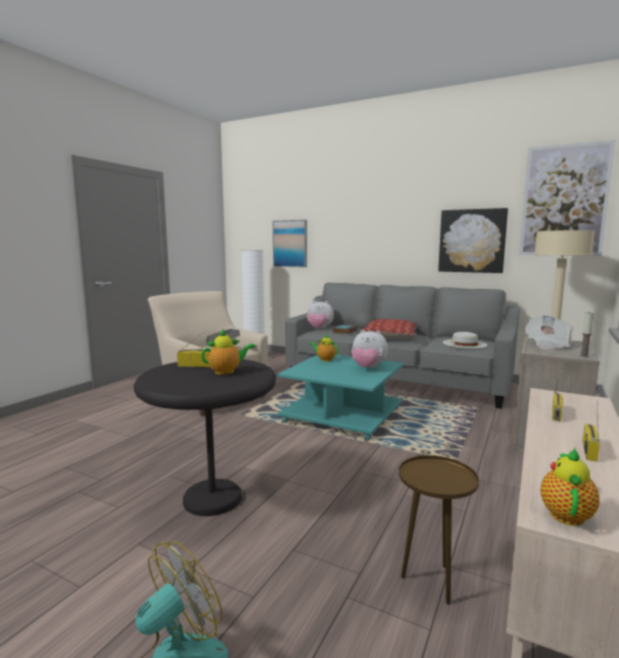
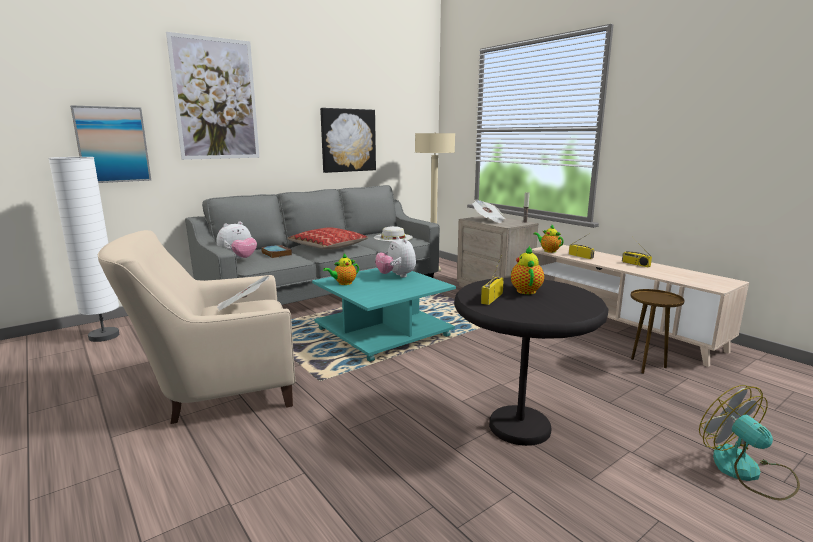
camera: 65 degrees left, 5 degrees up
(368, 368) = (396, 276): plush toy -> plush toy turned 105 degrees clockwise
(564, 201) = (408, 107): picture -> picture (216, 99)
(566, 513) = (710, 284): teapot -> teapot (548, 251)

